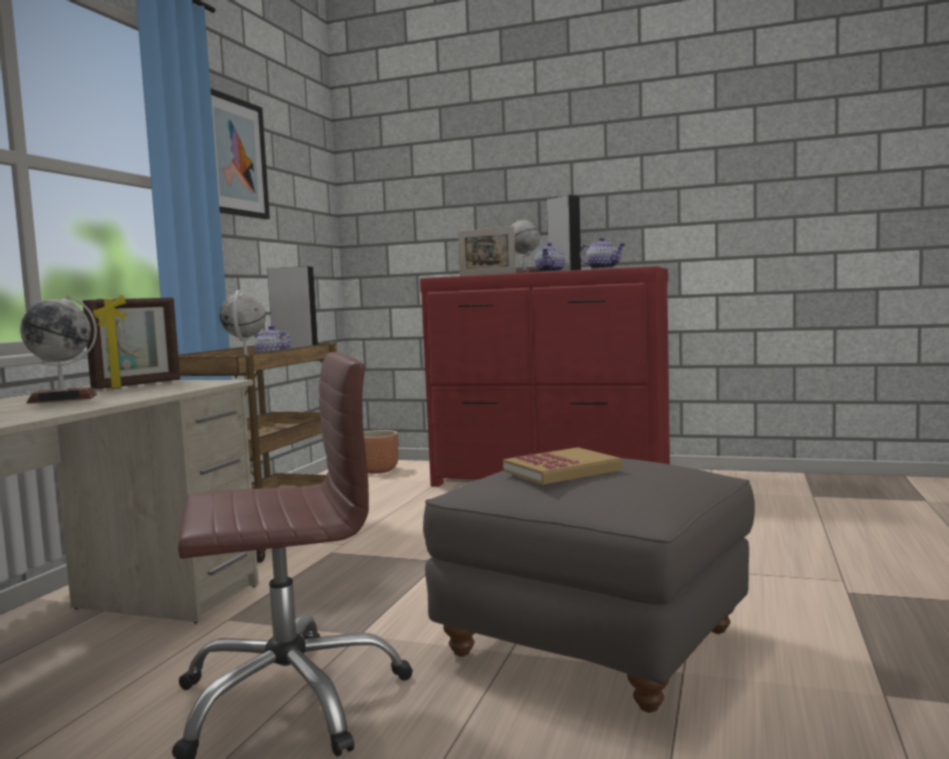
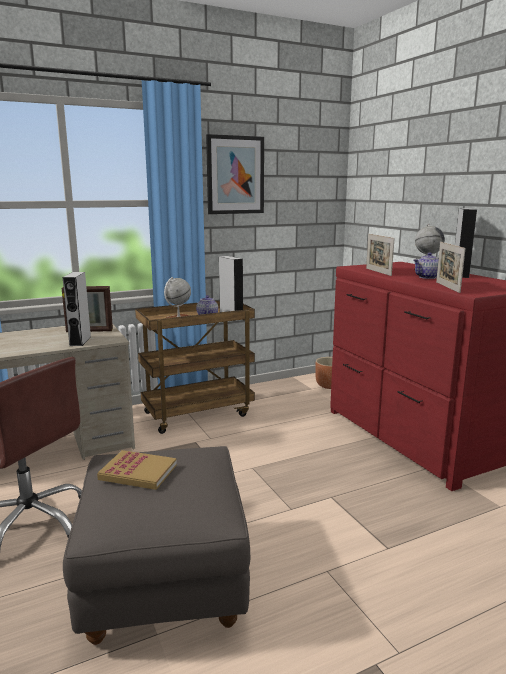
camera: 45 degrees right, 10 degrees up
(63, 398) = (34, 338): globe -> none
(169, 388) = (80, 341): none -> grey speaker
(603, 268) = (447, 287): teapot -> picture frame

